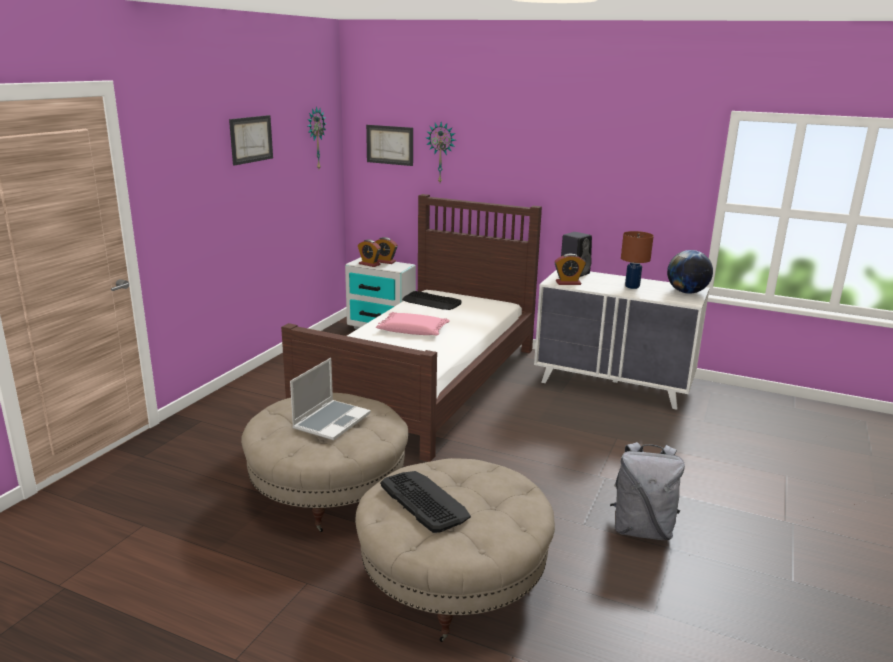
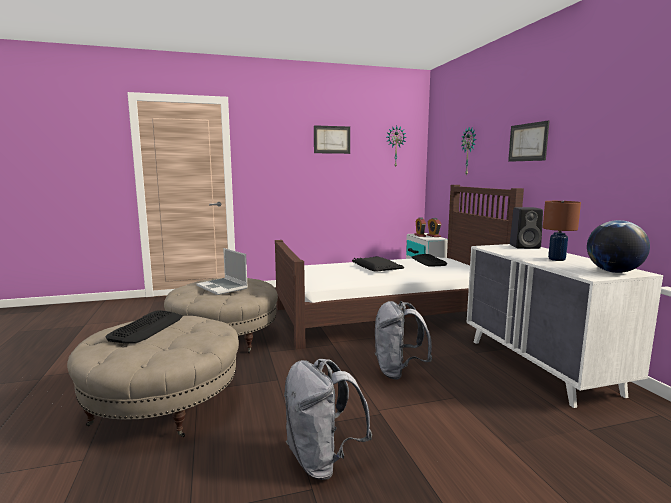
camera: 50 degrees right, 10 degrees down
(331, 421) = (223, 287): laptop -> laptop turned 60 degrees clockwise
(390, 145) = (445, 150): picture -> picture (528, 142)
(413, 329) = (377, 268): pink pillow -> black pillow
(548, 438) = (398, 372): none -> grey backpack
(568, 283) = (498, 249): alarm clock -> none

